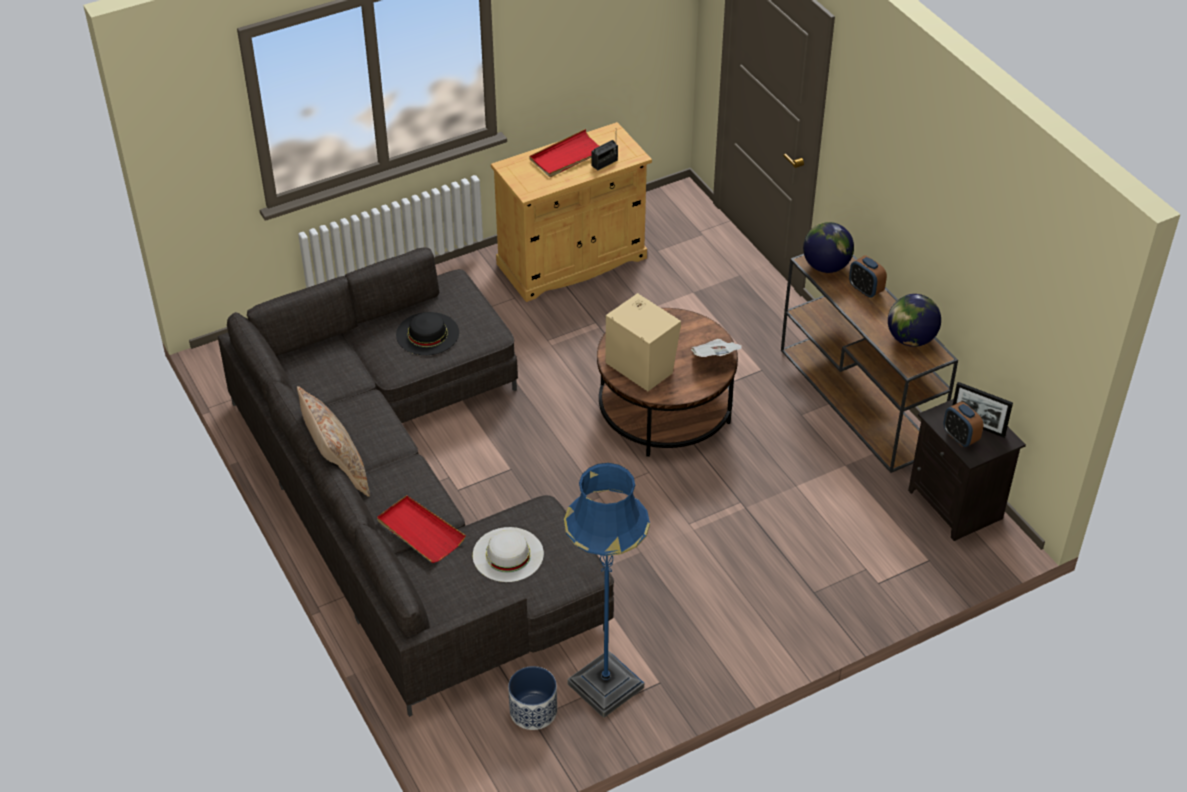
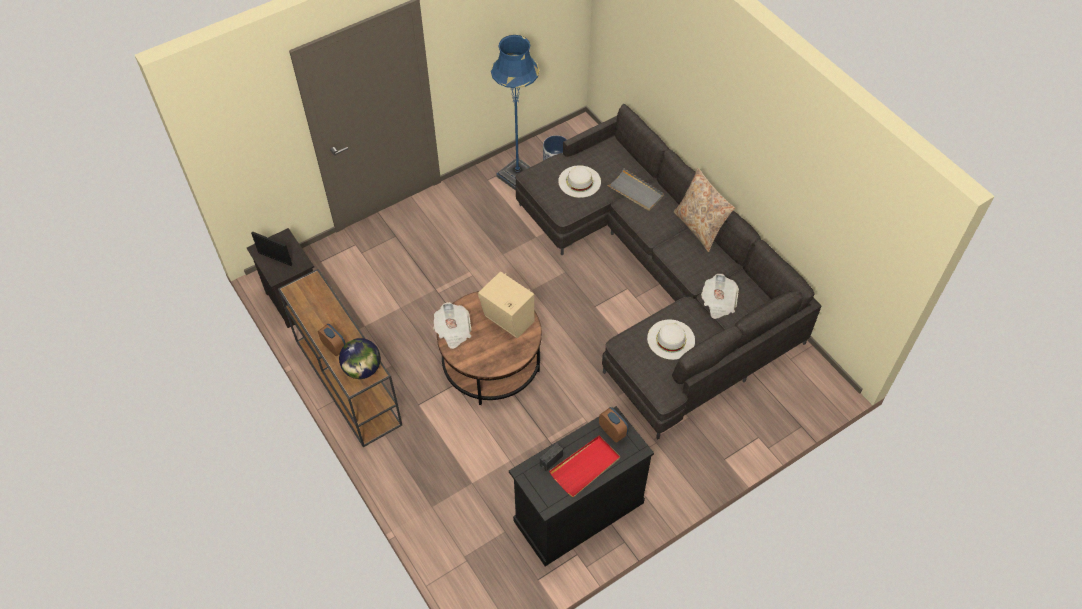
camera: 175 degrees right, 10 degrees up
(349, 371) = (718, 303): none -> newspaper
(420, 531) = (635, 191): red tray -> grey tray
(427, 333) = (671, 339): black hat -> white hat
(572, 261) = (578, 511): beige cabinet -> black cabinet
(910, 339) = (308, 303): globe -> none
(960, 437) = (289, 249): alarm clock -> alarm clock (612, 431)

